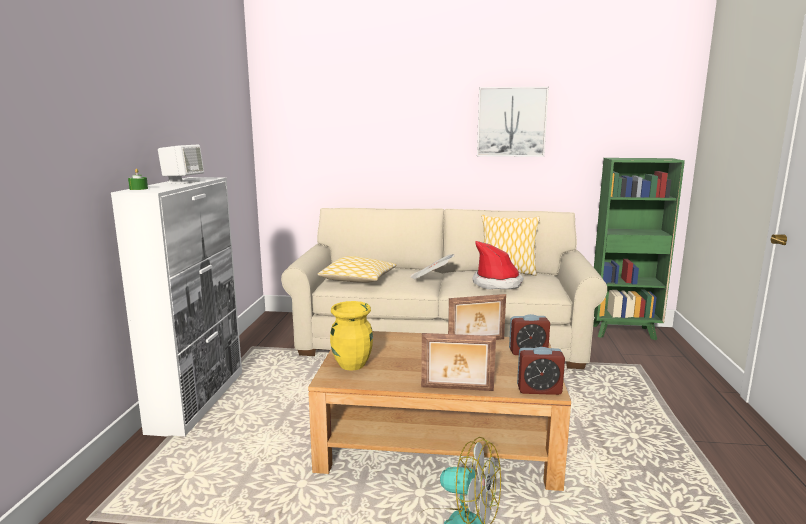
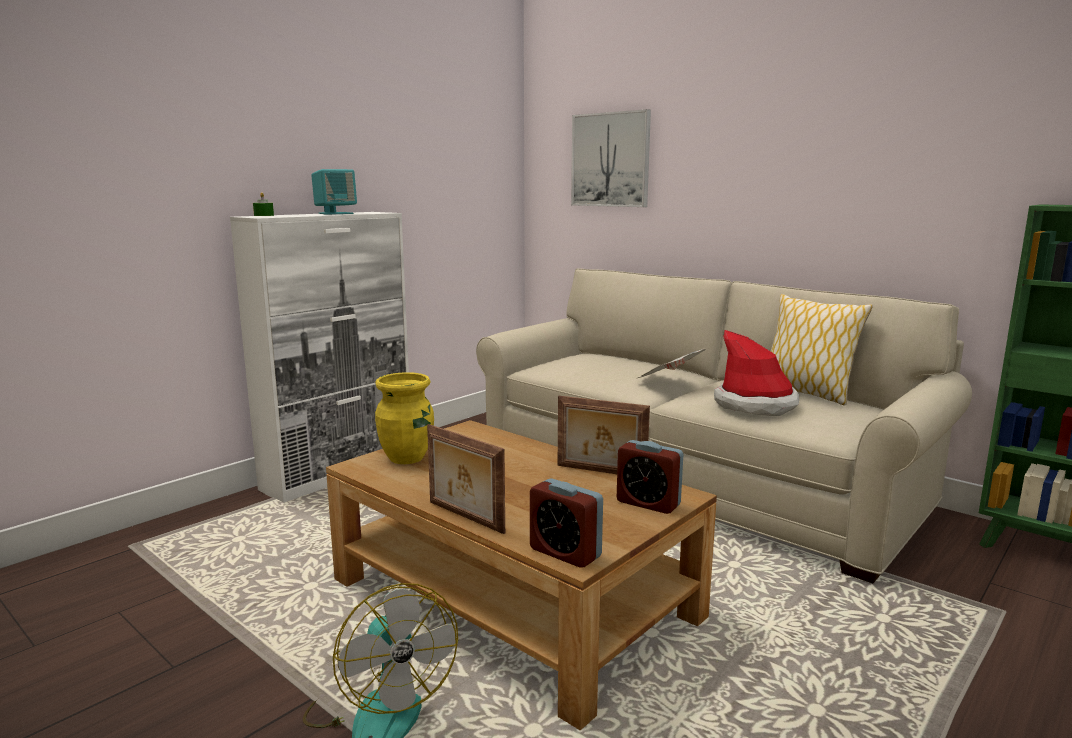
camera: 35 degrees right, 0 degrees up
(183, 182) = (335, 213): white speaker -> turquoise speaker
(358, 279) = (574, 367): pillow -> none
(511, 122) = (865, 141): picture -> picture (610, 160)

